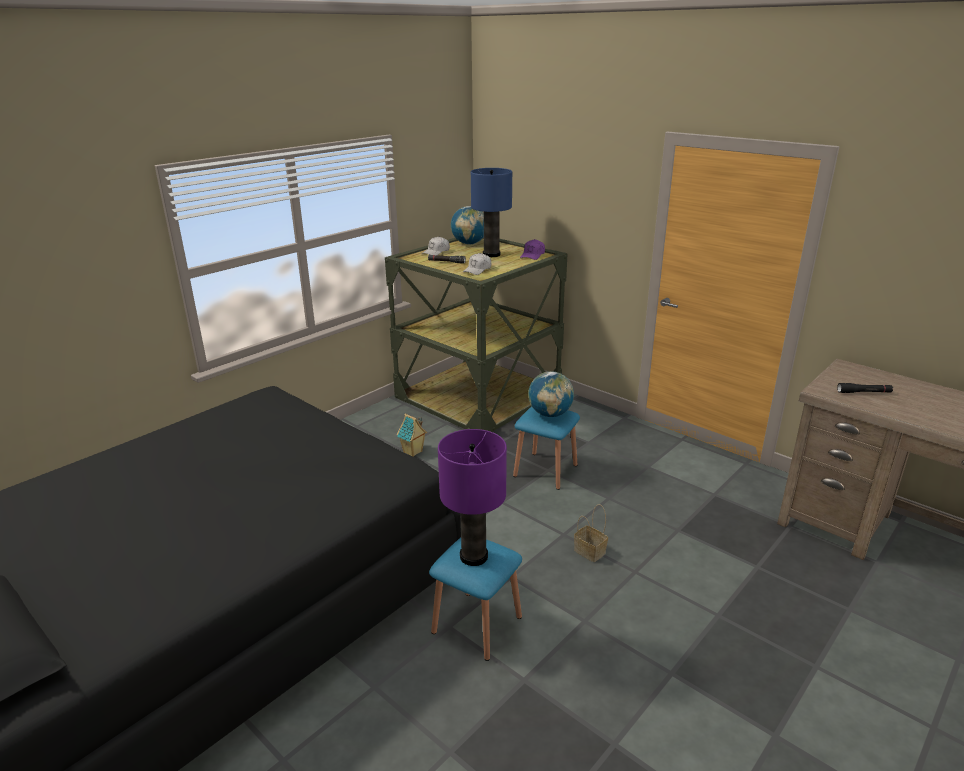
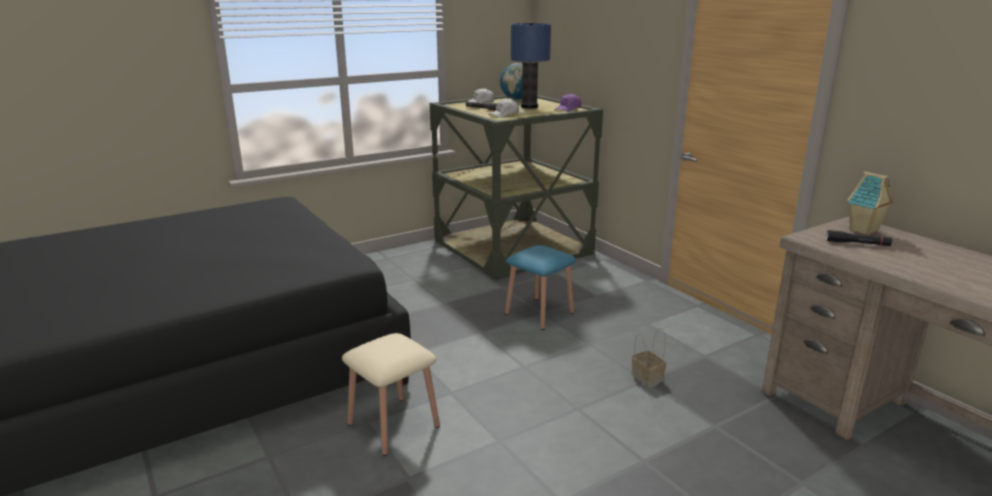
camera: 15 degrees right, 5 degrees down
(413, 452) = (423, 283): toy house -> toy house (864, 230)
(474, 556) = (386, 348): purple table lamp -> none
(477, 624) = (393, 425): blue stool -> beige stool
(550, 414) = (542, 252): globe -> none
(588, 551) = (540, 384): basket -> basket (646, 376)

